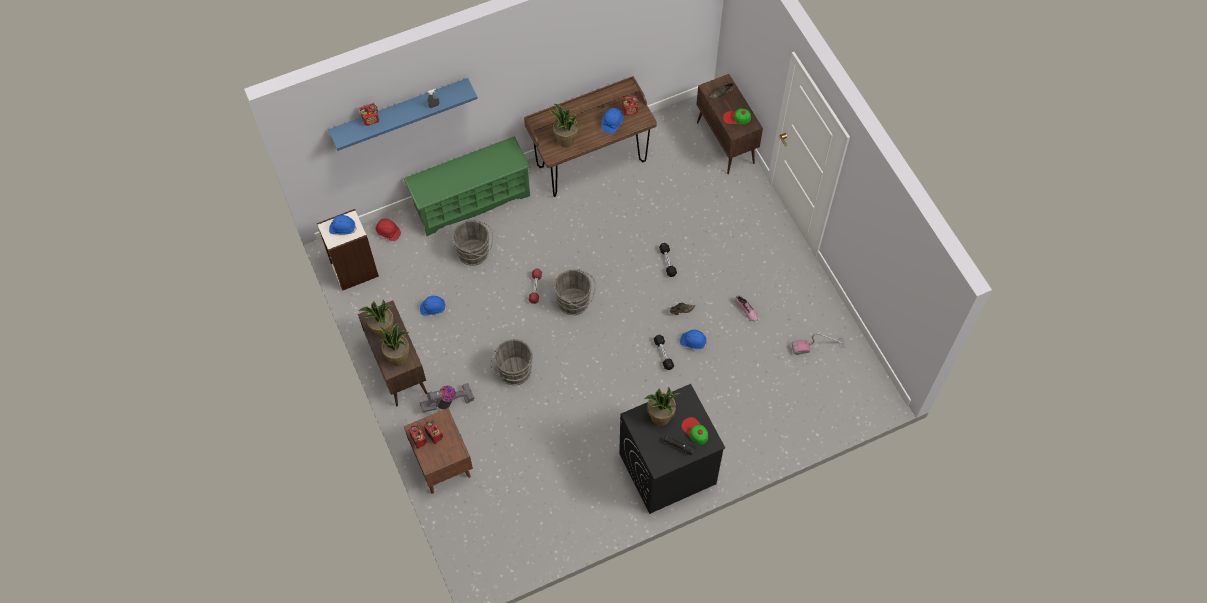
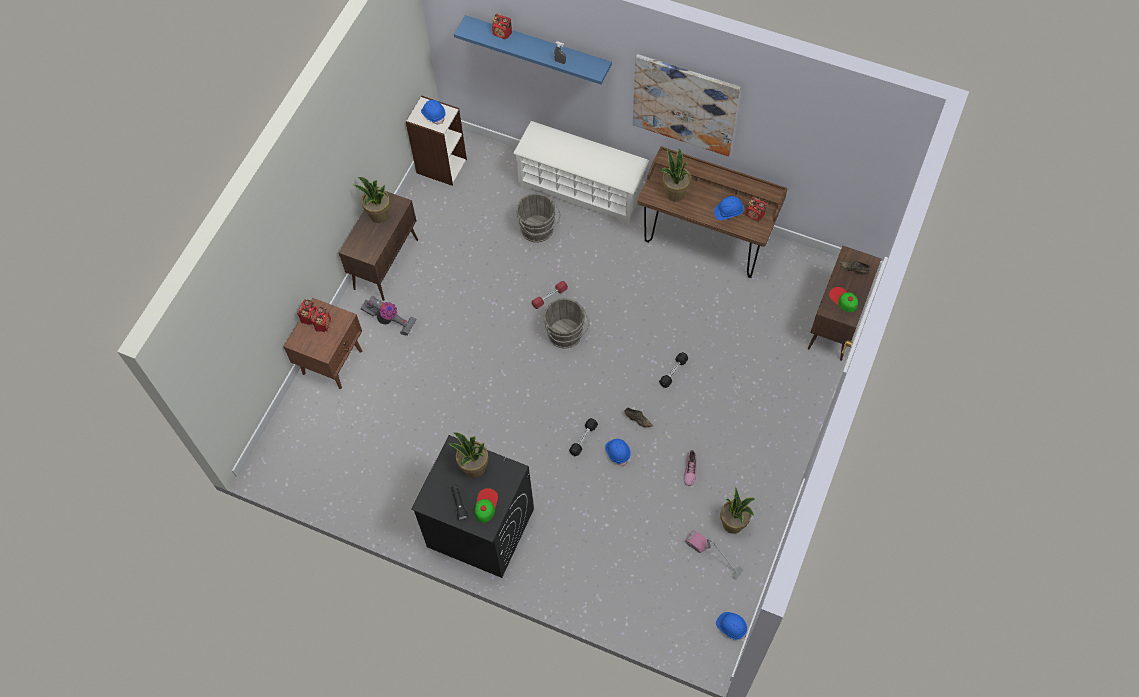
camera: 50 degrees right, 0 degrees up
(388, 232) = (496, 160): red hard hat -> none
(398, 357) = (366, 244): potted plant -> potted plant (733, 523)
(433, 308) = (460, 243): blue hard hat -> blue hard hat (731, 626)
(471, 201) = (581, 190): green shoe rack -> white shoe rack
(514, 373) = (459, 344): grey bucket -> none
(535, 69) = (685, 104): none -> picture

